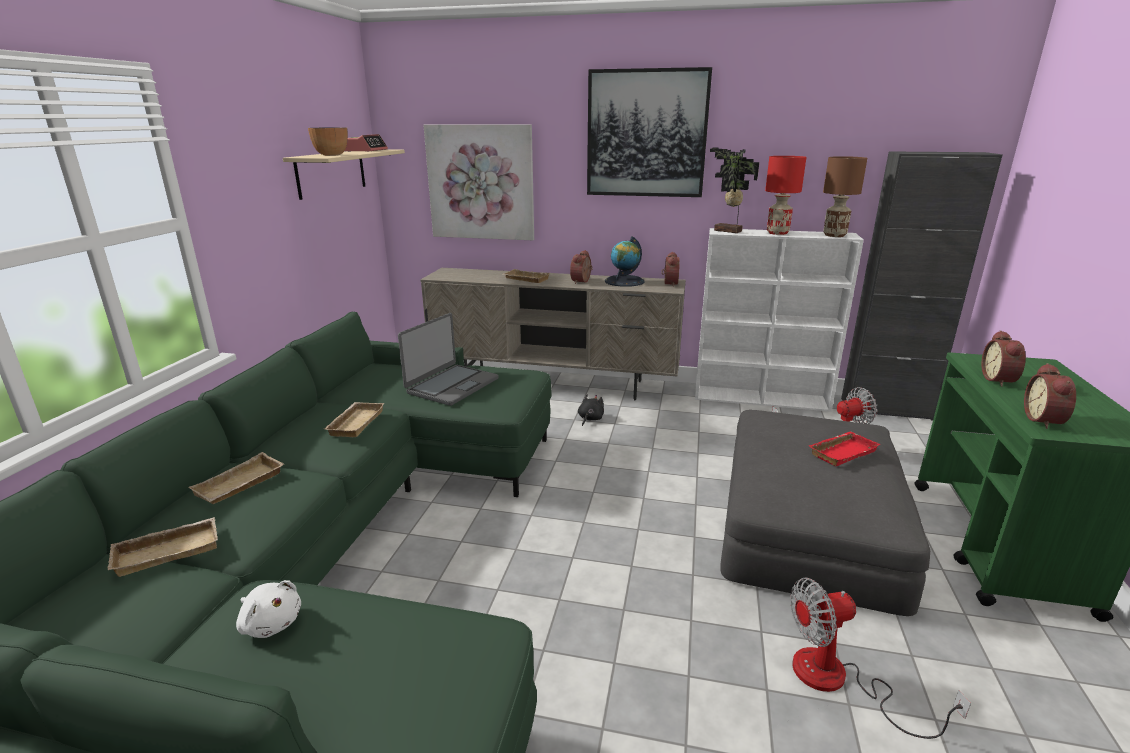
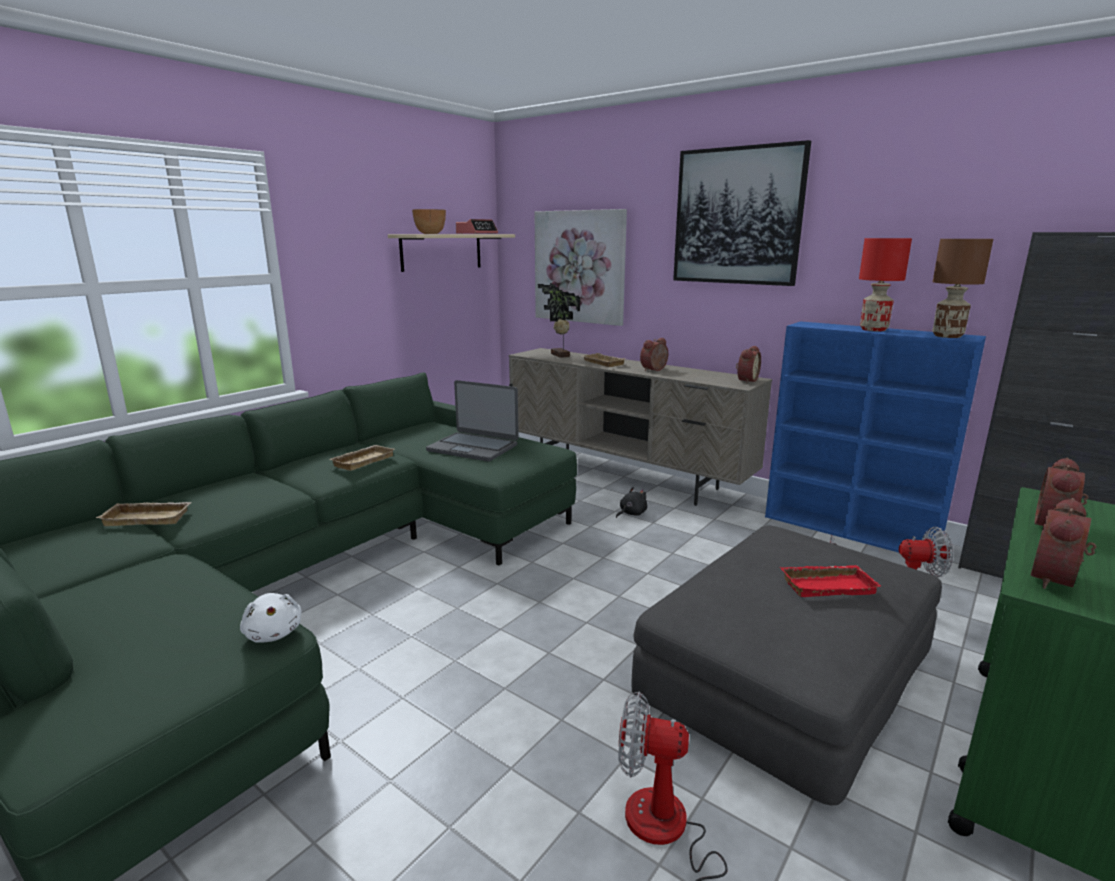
camera: 25 degrees right, 5 degrees down
(240, 485) = (236, 487): beige tray -> none
(271, 623) = (150, 580): white plush toy -> white plush toy (274, 633)
(452, 385) = (473, 447): laptop -> laptop turned 60 degrees clockwise
(624, 281) = (699, 374): globe -> none
(727, 231) = (813, 325): potted plant -> potted plant (559, 355)
(762, 398) = (851, 530): white bookcase -> blue bookcase

